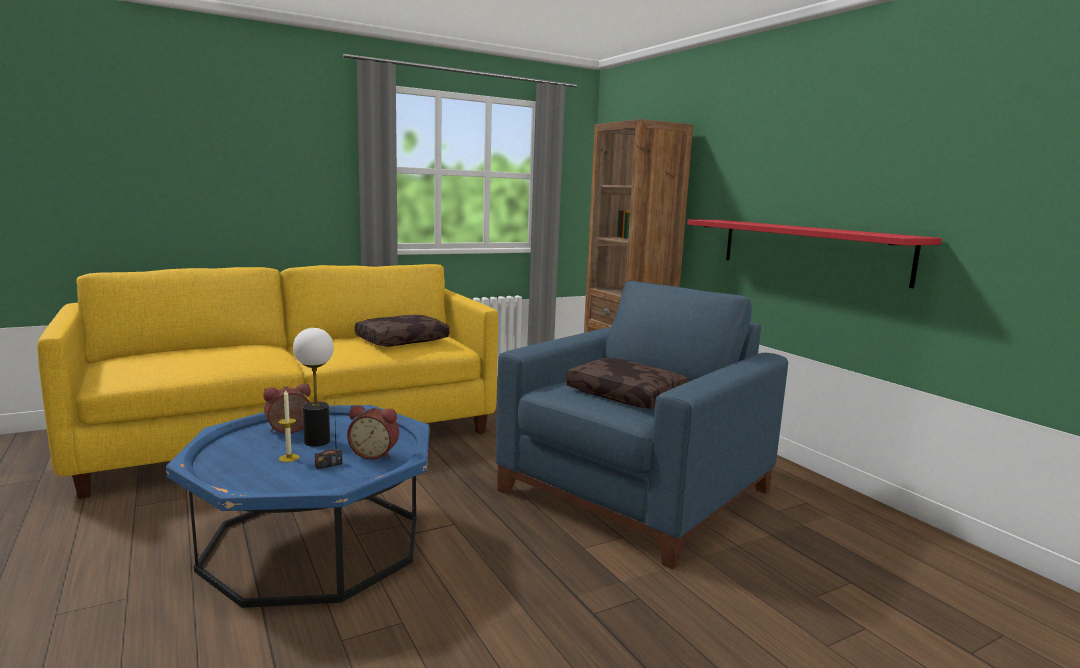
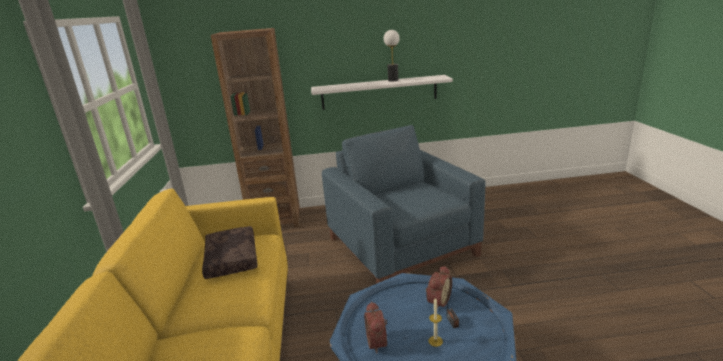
camera: 65 degrees left, 10 degrees up
(317, 441) = (406, 327): table lamp -> table lamp (393, 80)
(627, 395) = (419, 196): brown pillow -> none
(810, 249) = (379, 92): red shelf -> white shelf

